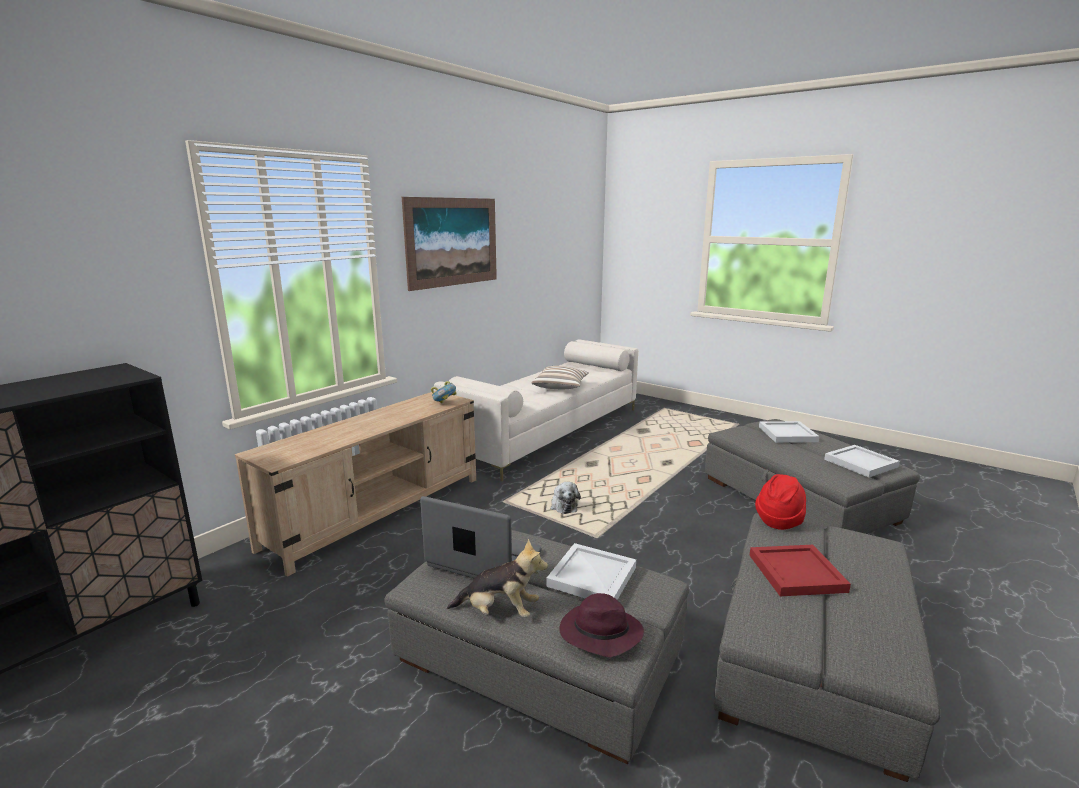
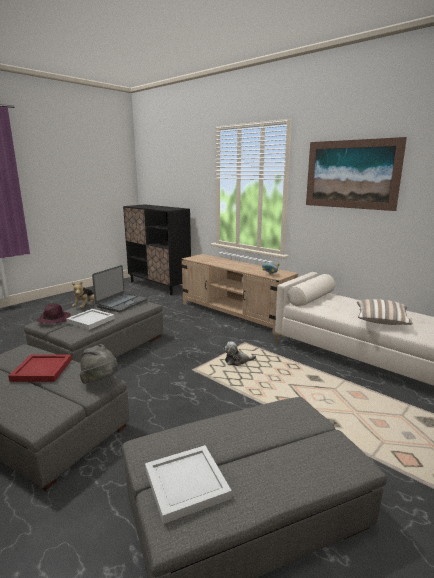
camera: 95 degrees right, 0 degrees up
(779, 520) = (101, 382): red hat -> grey hat
(788, 434) = (293, 450): white tray -> none

